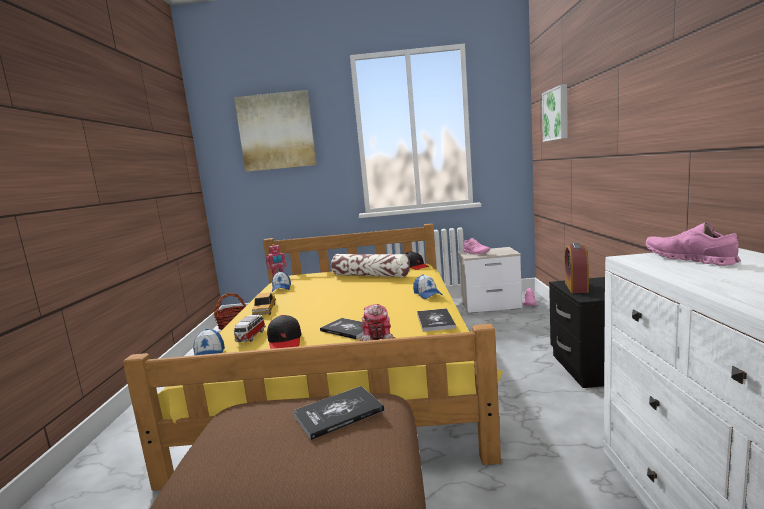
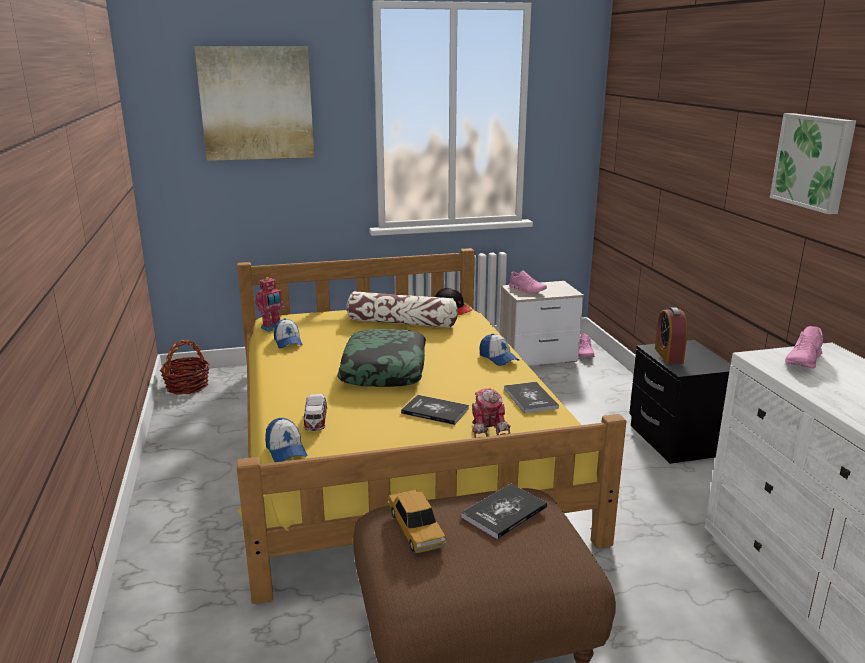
camera: 15 degrees left, 10 degrees up
(264, 310) = (297, 380): toy car -> toy car (416, 528)
(285, 341) = (367, 427): black cap -> none
(333, 303) = (384, 369): none -> pillow
(557, 114) = (646, 128): picture -> picture (814, 161)
(688, 259) = (804, 361): pink shoe -> pink shoe turned 105 degrees counterclockwise

